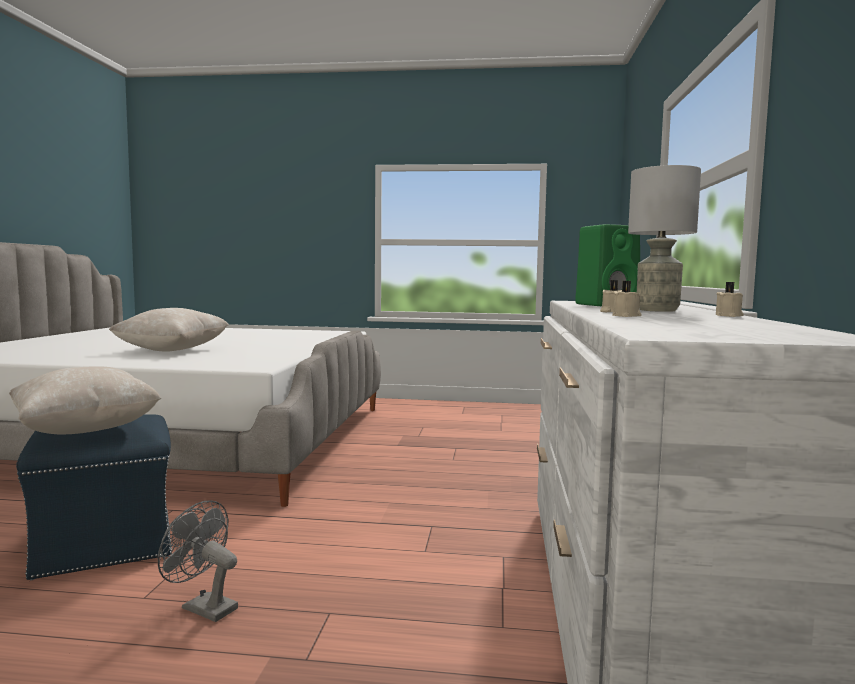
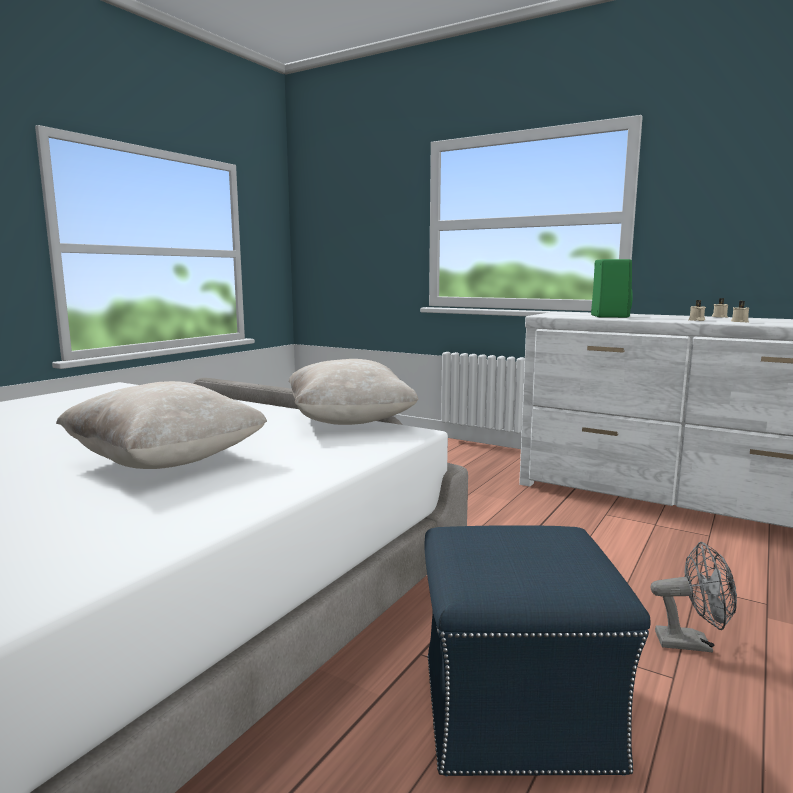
camera: 65 degrees left, 5 degrees up
(86, 431) = (547, 561): beige pillow -> beige pillow (349, 421)
(203, 607) = (692, 643): grey fan -> grey fan turned 135 degrees counterclockwise
(656, 310) = (670, 317): grey table lamp -> none

